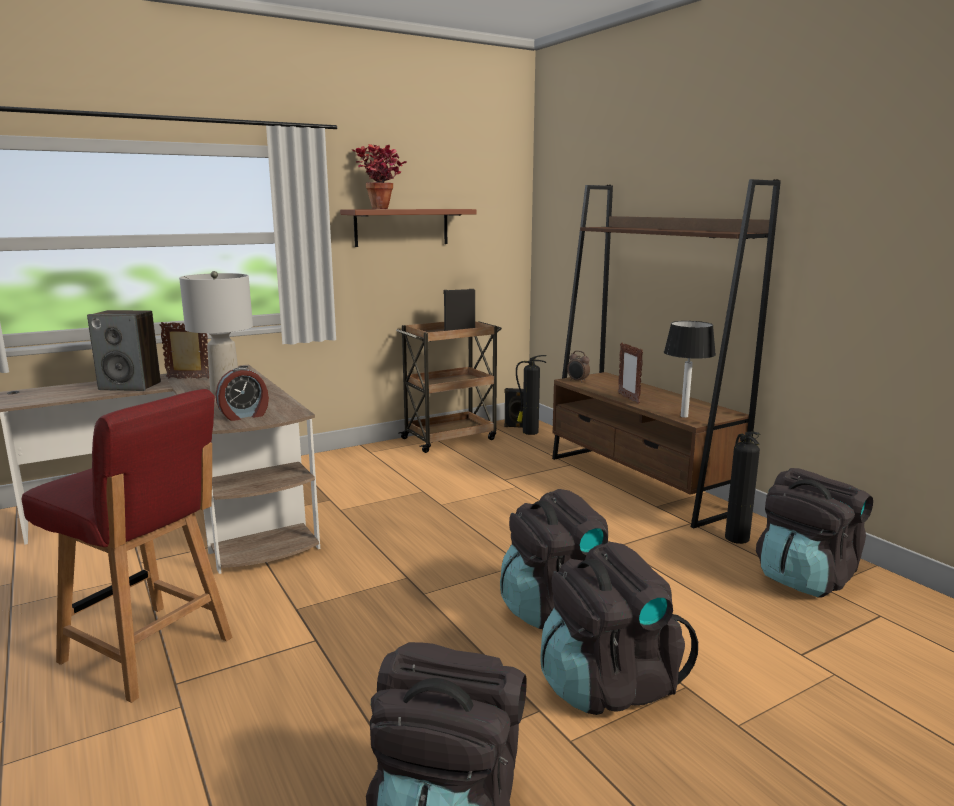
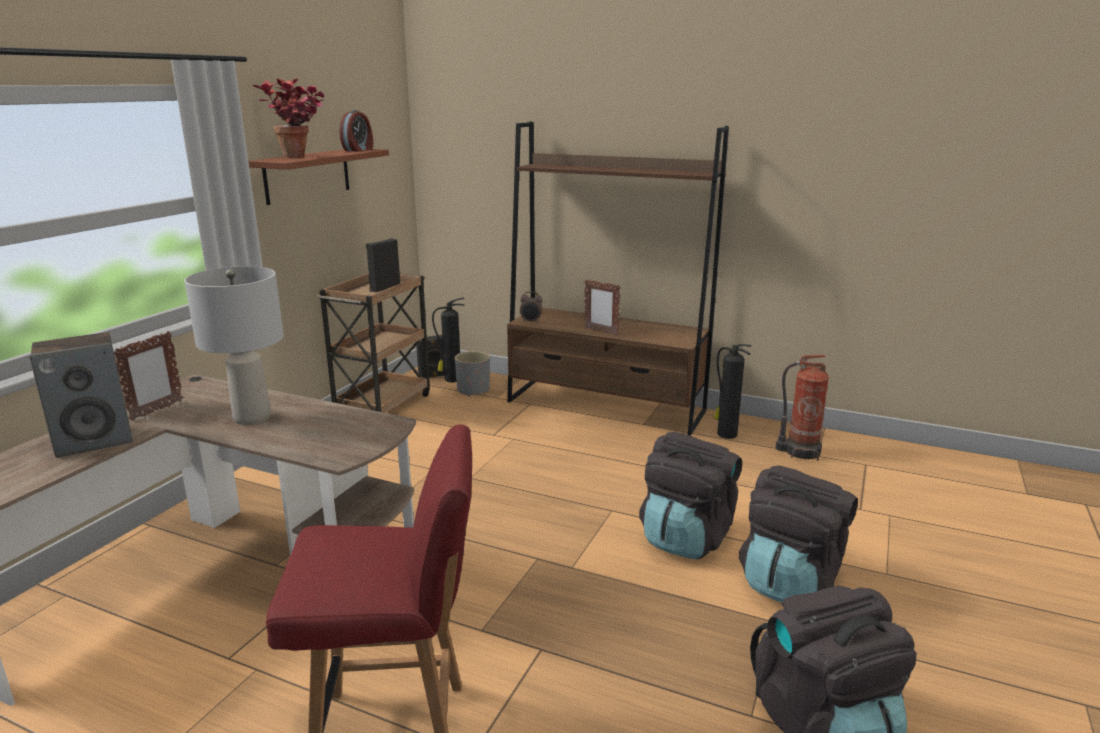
camera: 35 degrees left, 5 degrees up
(188, 378) = (156, 411): picture frame -> picture frame turned 150 degrees clockwise
(244, 416) = (344, 441): alarm clock -> alarm clock (359, 150)
(535, 444) = (473, 390): none -> grey planter
(683, 416) = (667, 340): table lamp -> none
(806, 578) = (800, 451): black backpack -> fire extinguisher

